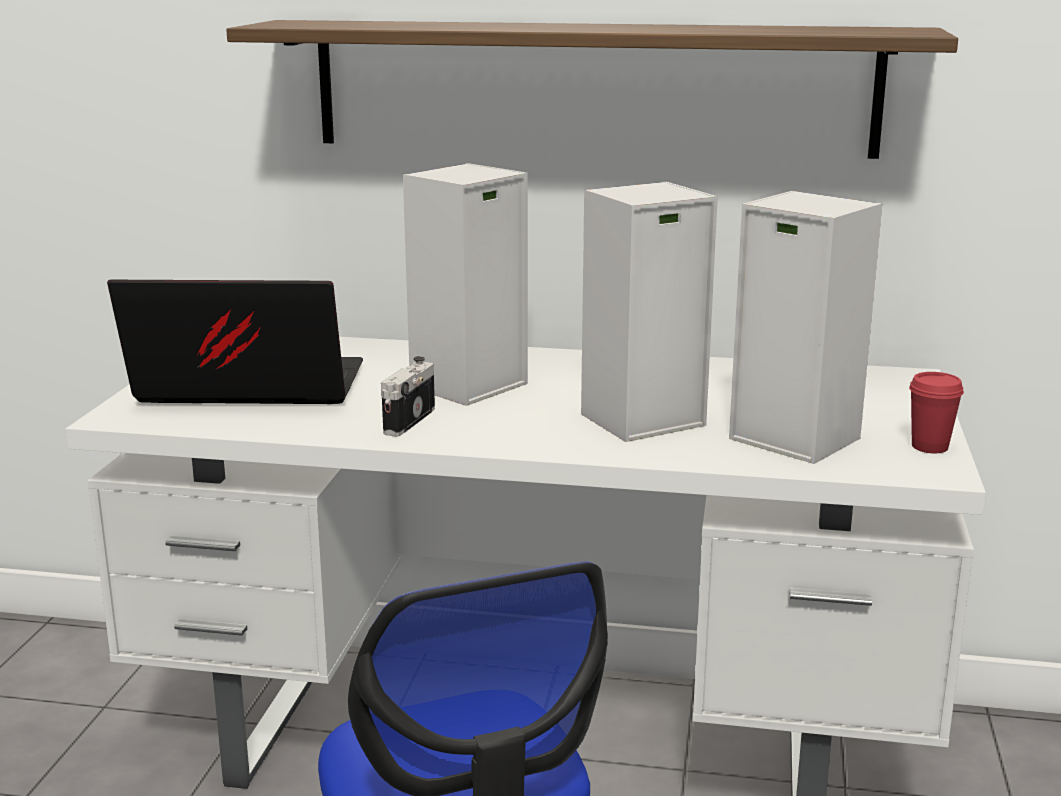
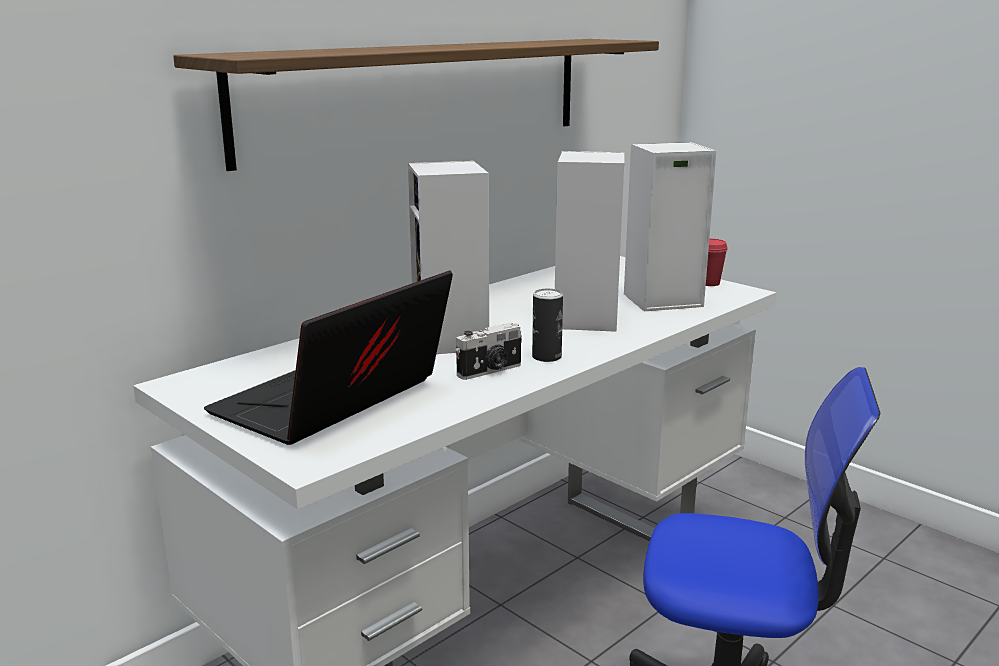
camera: 55 degrees left, 0 degrees up
(406, 420) = (490, 371): camera -> camera turned 90 degrees counterclockwise
(484, 432) = (546, 357): none -> can

